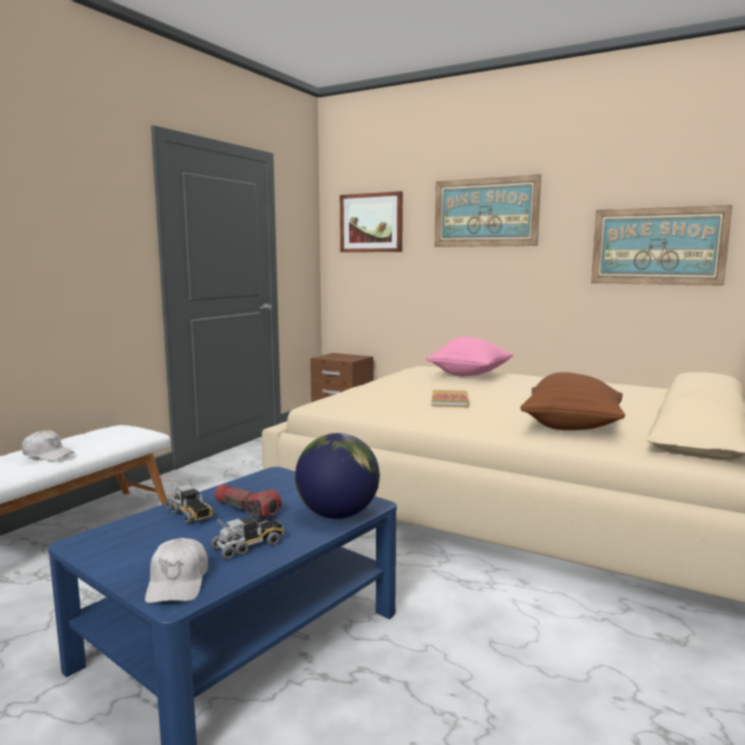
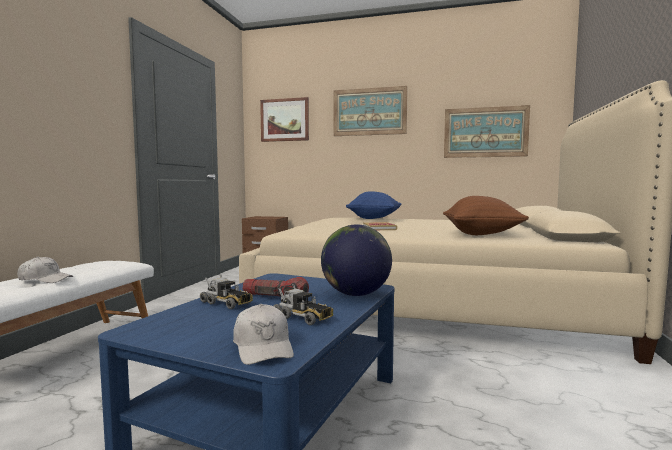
camera: 15 degrees left, 5 degrees down
(249, 546) = (303, 318): toy truck -> toy truck turned 90 degrees clockwise
(469, 375) = (374, 218): pink pillow -> blue pillow

